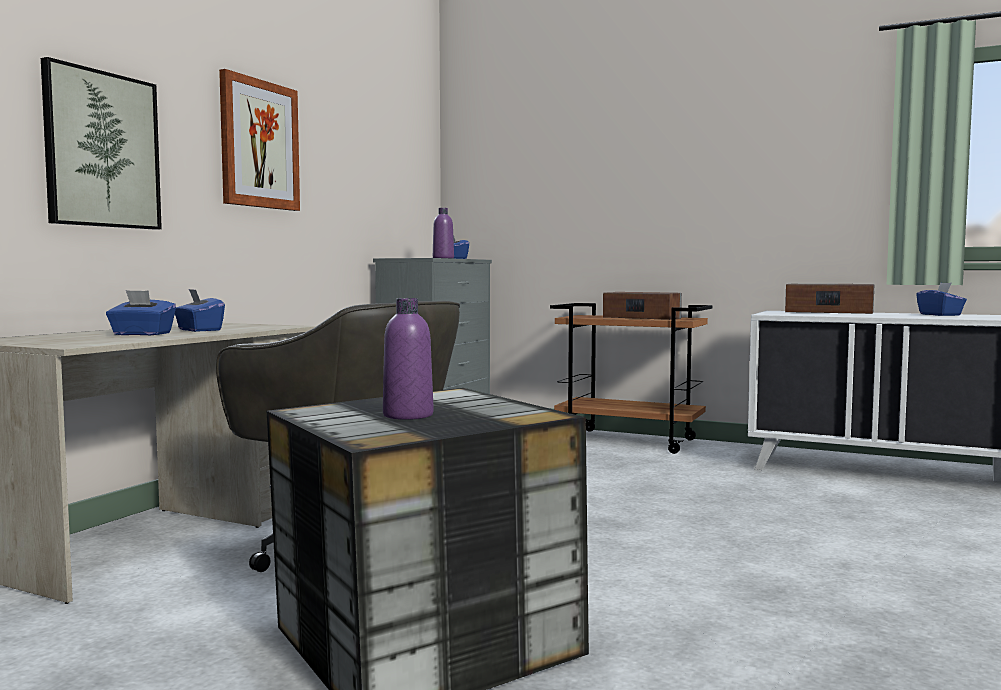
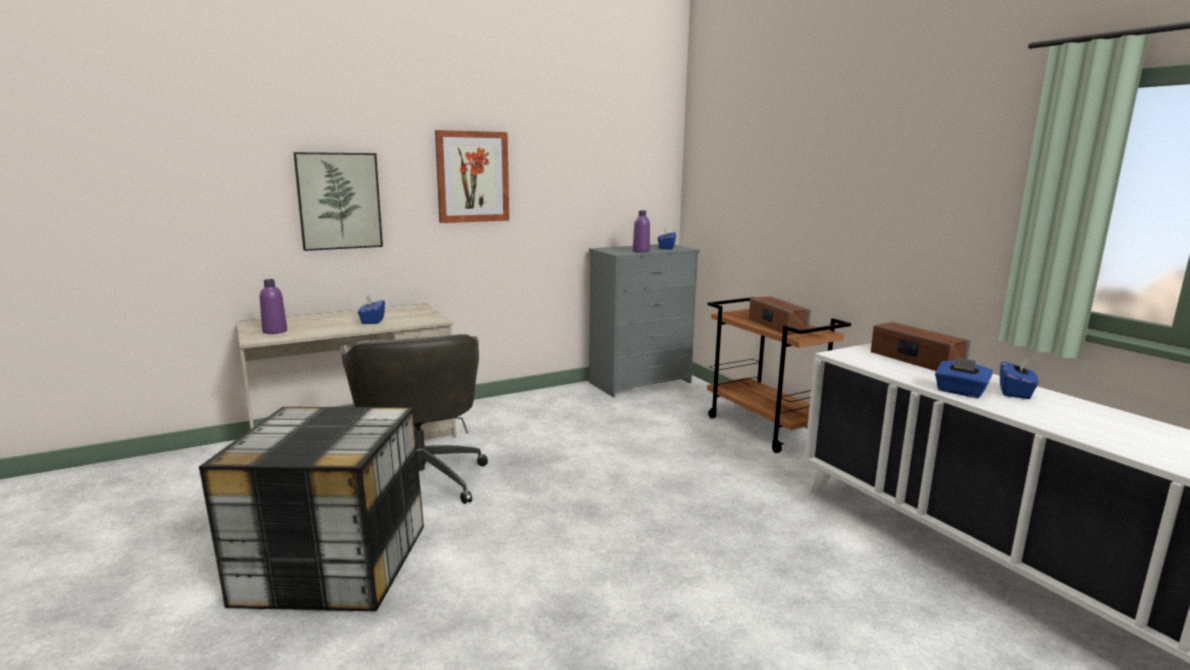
camera: 35 degrees right, 10 degrees up
(142, 334) = (330, 324): blue tissue box -> blue tissue box (960, 392)
(408, 415) = (302, 435): purple bottle -> purple bottle (275, 331)

